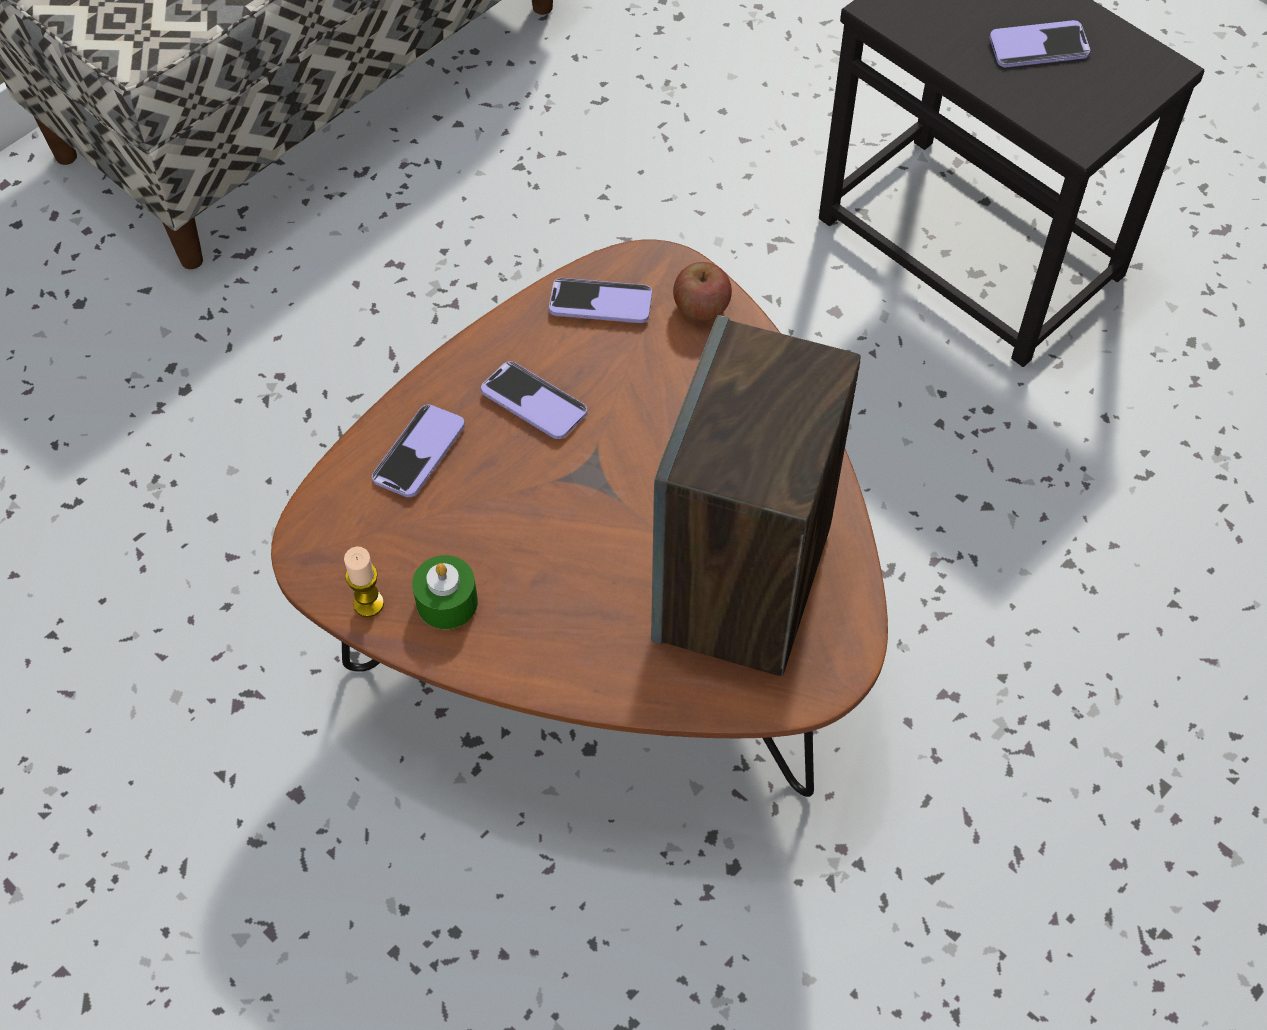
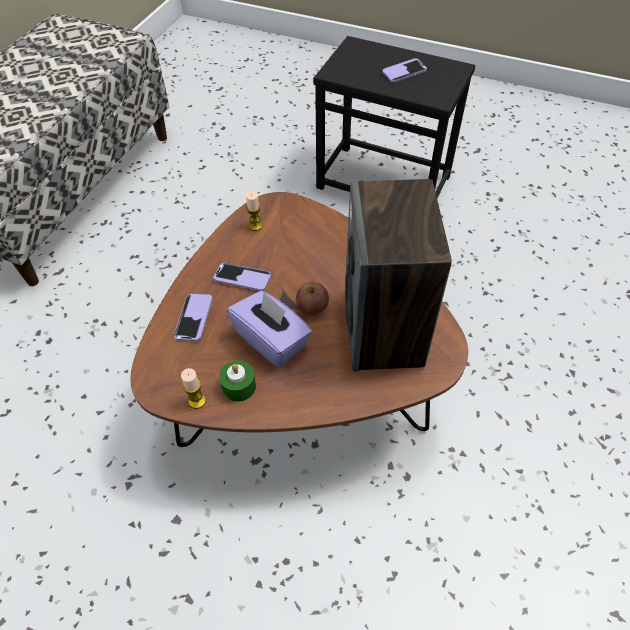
camera: 20 degrees left, 5 degrees down
(537, 538) = (272, 340): none -> purple tissue box
(600, 303) = (255, 226): phone -> candle
(701, 307) = (304, 214): apple -> apple (312, 307)

